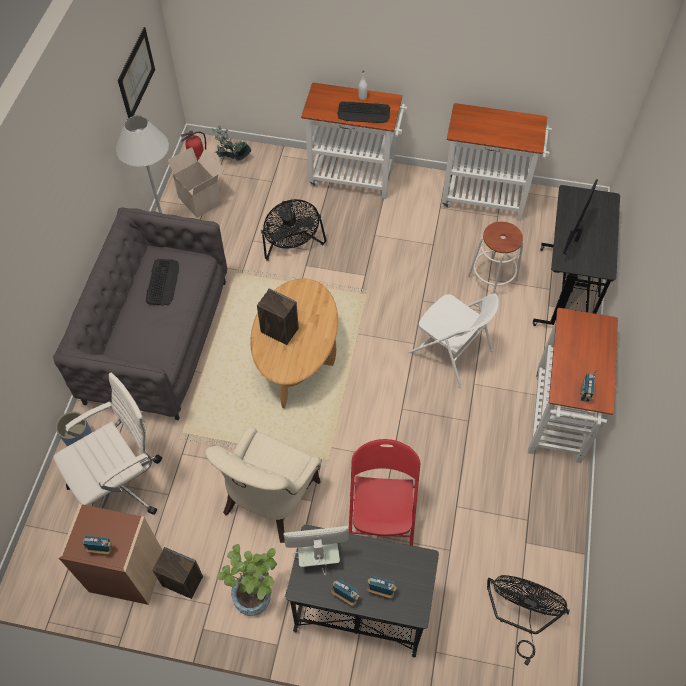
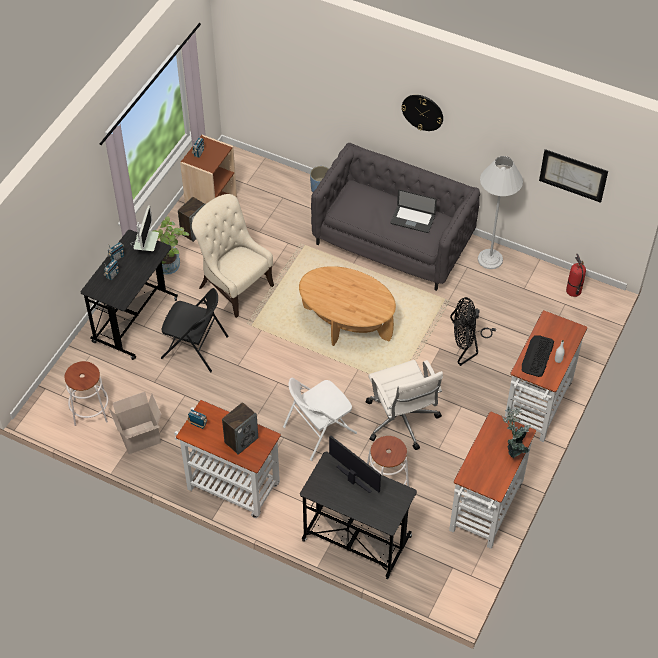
camera: 105 degrees right, 5 degrees down
(59, 210) = (422, 112): none -> wall clock
(122, 484) = (276, 208): white office chair -> white office chair (401, 421)
(162, 282) = (412, 220): keyboard -> laptop
(201, 200) = (533, 287): cardboard box -> cardboard box (139, 438)
(232, 160) = (578, 317): potted plant -> potted plant (514, 447)
(279, 330) = (347, 285): speaker -> speaker (241, 440)
(381, 517) = (194, 347): red chair -> black chair
(521, 617) = (90, 410): black fan -> white stool

